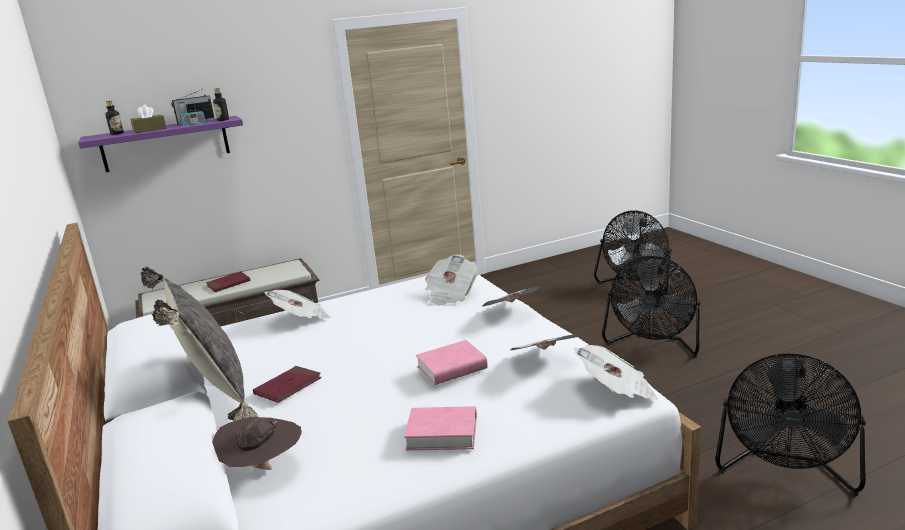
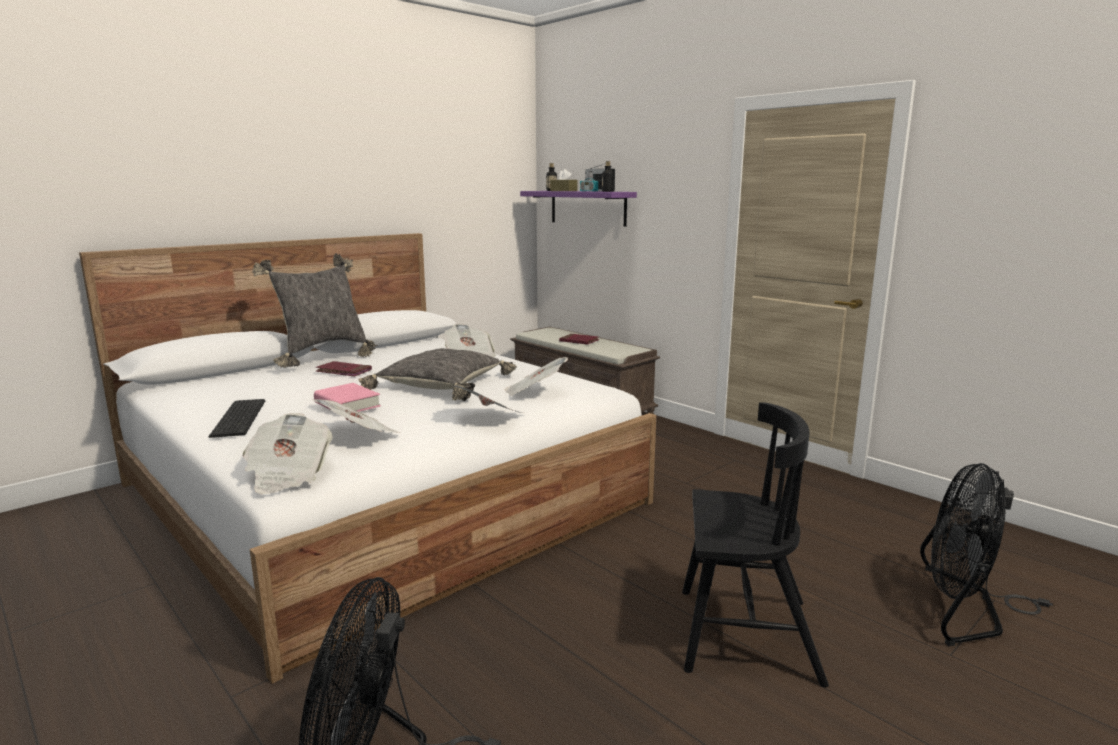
camera: 70 degrees right, 5 degrees down
(263, 468) = (229, 382): brown hat -> none
(388, 332) = (441, 383): none -> pillow
(442, 433) = (241, 417): pink book -> keyboard
(650, 342) = (737, 633): black fan -> black chair

